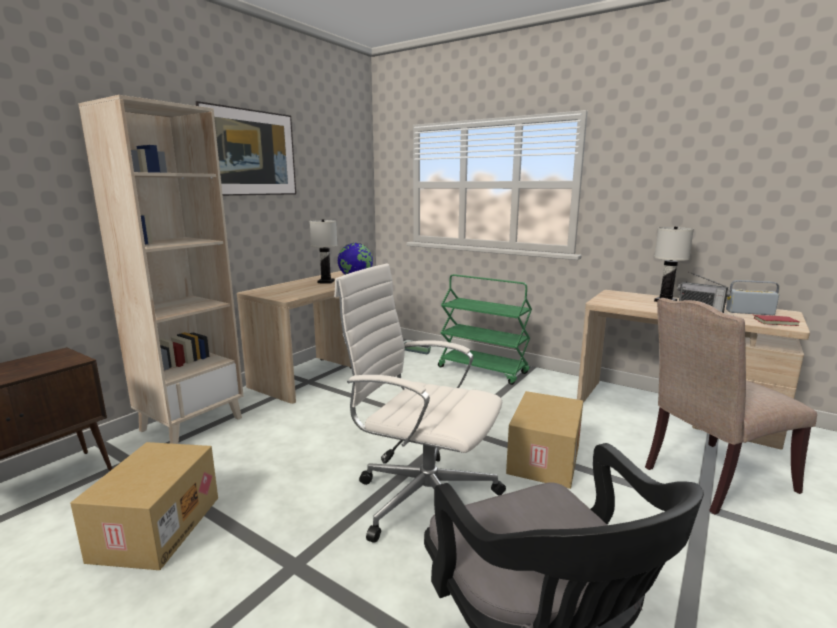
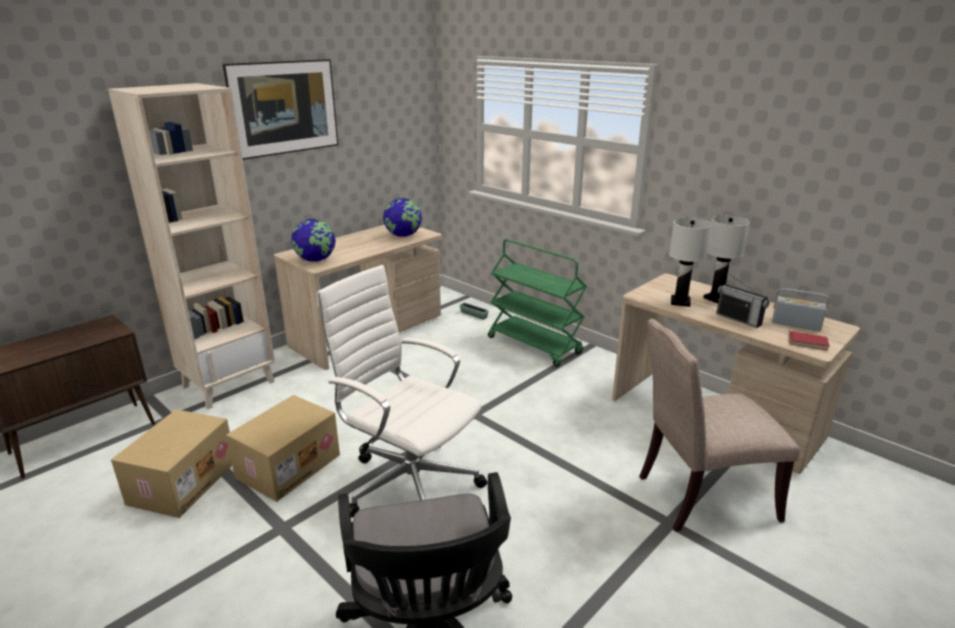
camera: 10 degrees right, 10 degrees up
(282, 294) = (316, 260): none -> globe
(326, 282) = (369, 241): white table lamp -> white table lamp (680, 302)
(542, 458) = (542, 455): cardboard box -> cardboard box (288, 465)

